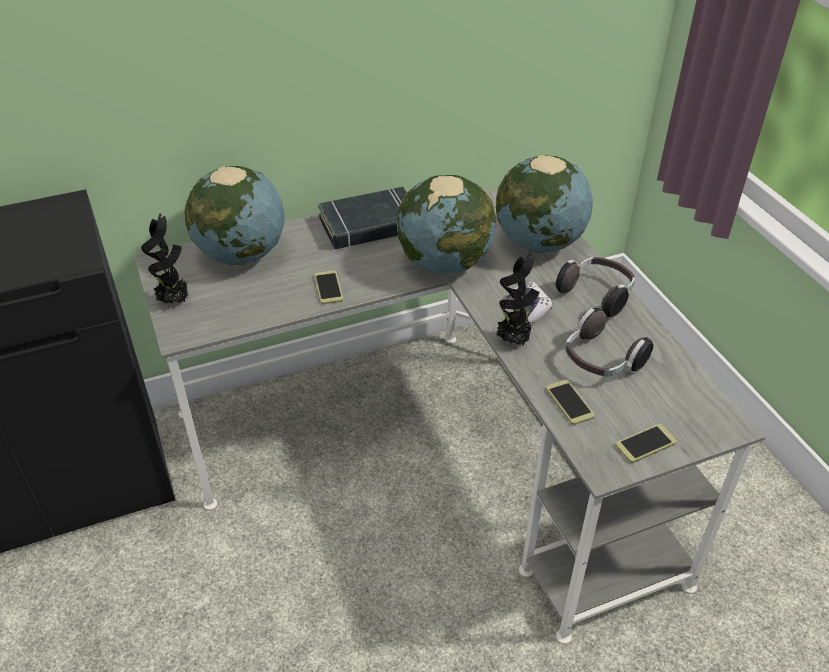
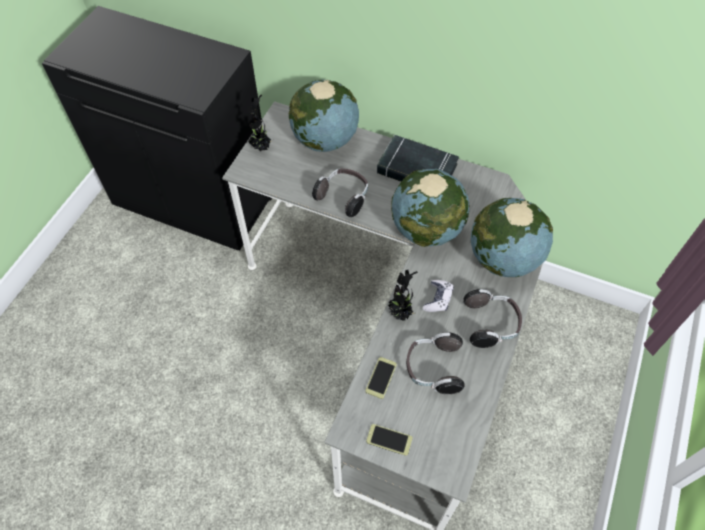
camera: 45 degrees right, 15 degrees up
(328, 288) = (343, 197): phone -> headphones

